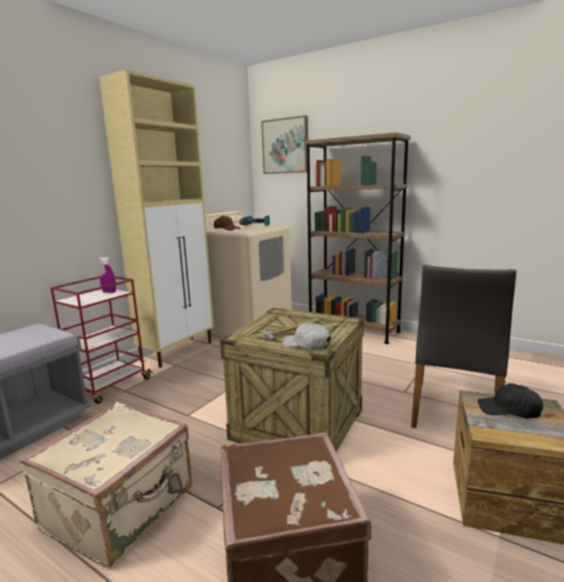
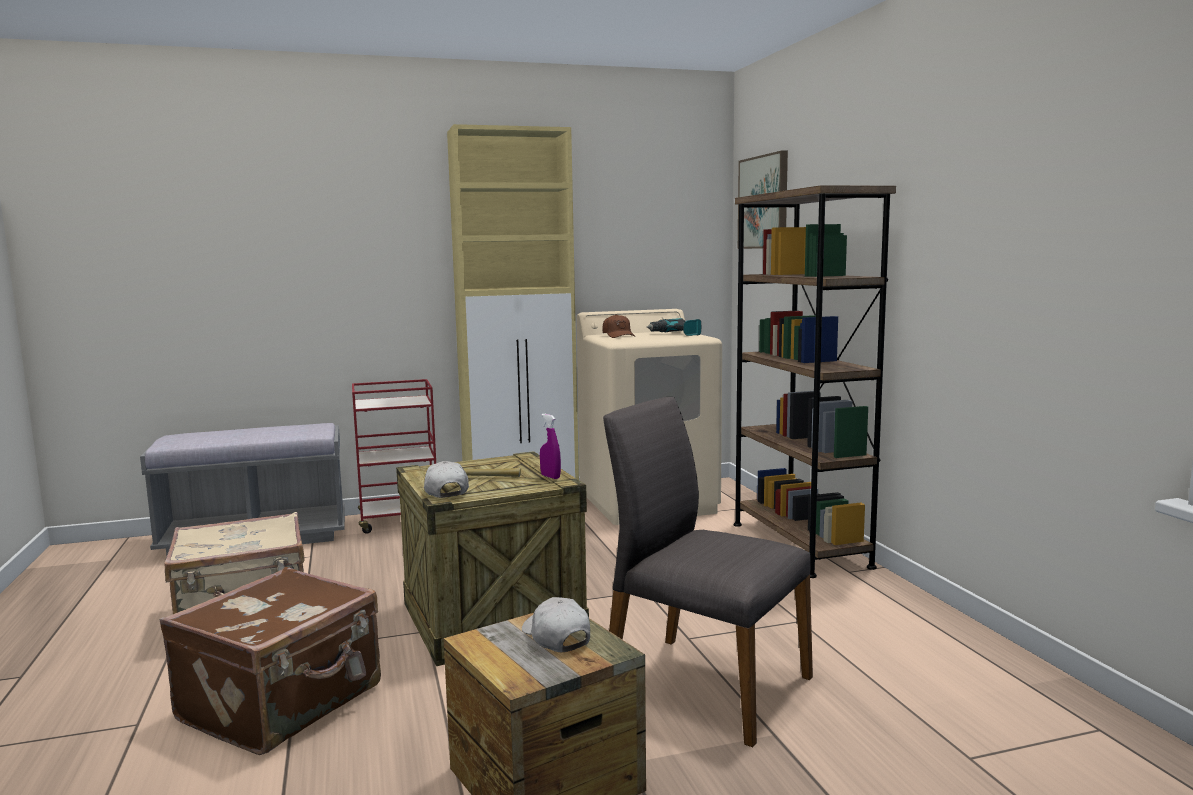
camera: 40 degrees right, 5 degrees down
(109, 292) = (412, 400): purple spray bottle -> purple spray bottle (550, 477)
(455, 411) = (704, 684): grey chair -> grey chair turned 60 degrees clockwise
(509, 410) = (556, 637): black cap -> white cap

